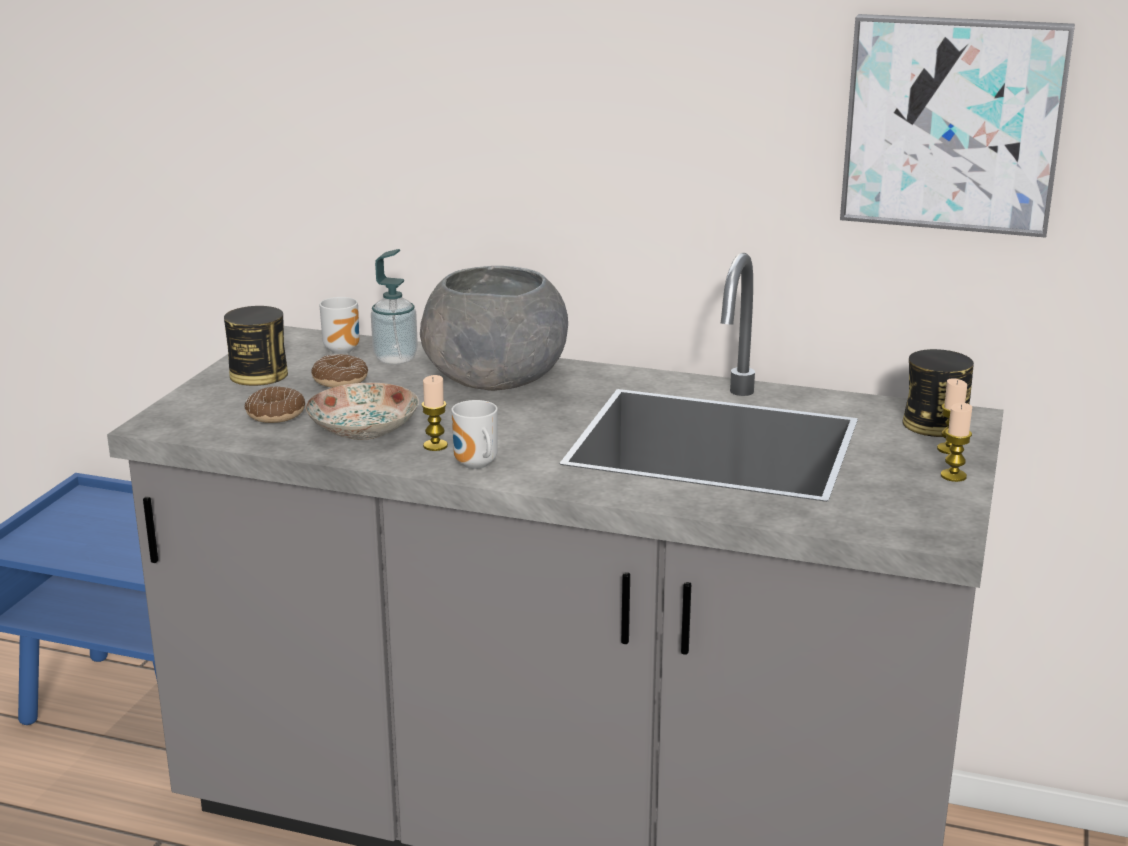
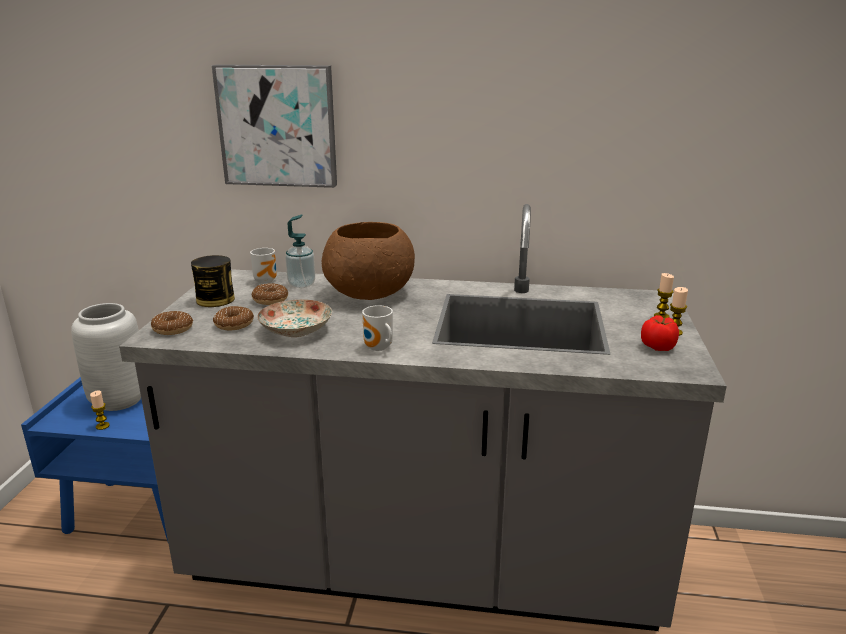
camera: 10 degrees left, 0 degrees up
(114, 522) = (118, 400): none -> grey vase
(186, 415) = (173, 329): none -> donut
(435, 446) = (347, 337): candle -> candle (102, 426)
(493, 380) = (368, 294): grey bowl -> brown bowl
(913, 496) = (658, 347): none -> tomato
(934, 424) = (643, 302): can -> none
(953, 123) = (647, 119): picture -> picture (278, 126)

